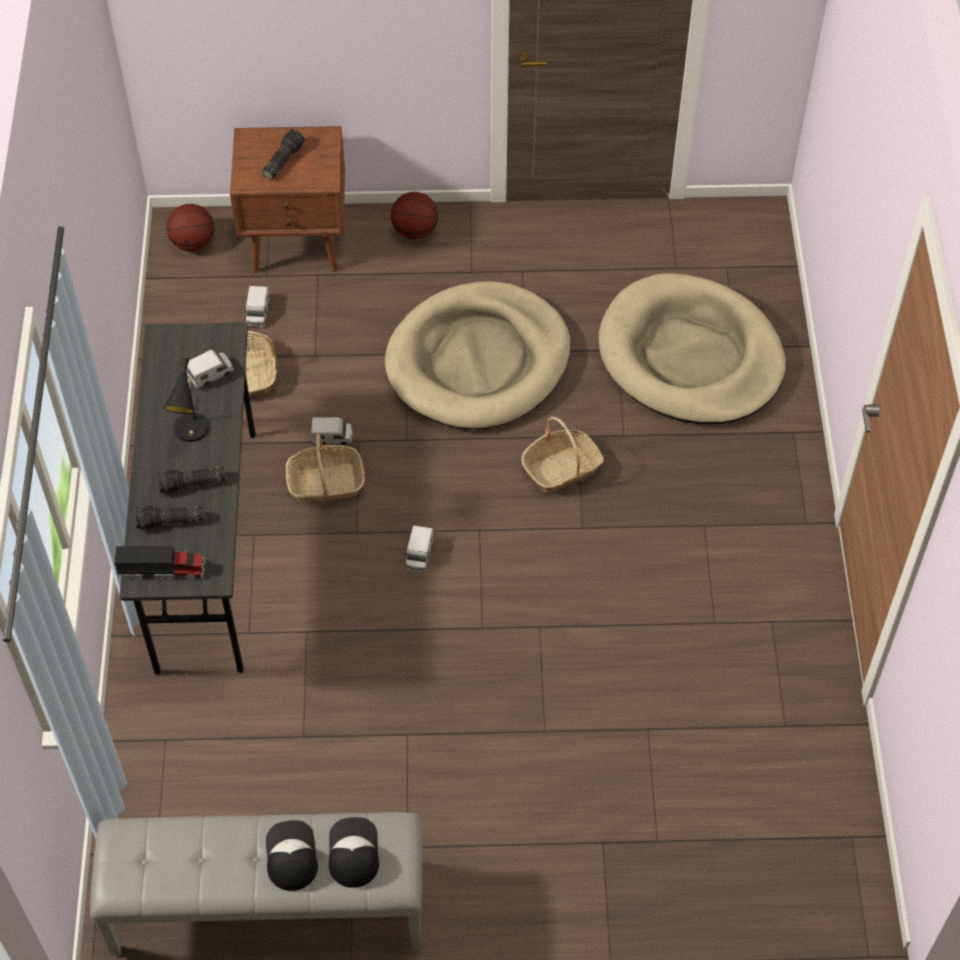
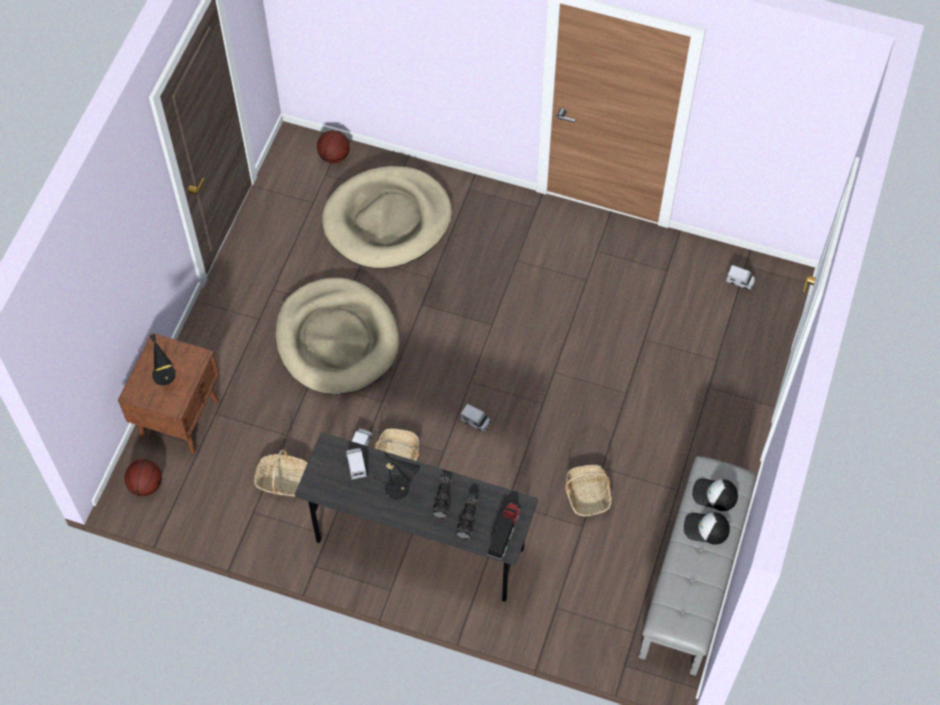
camera: 70 degrees left, 5 degrees up
(258, 313) = (232, 460): toy truck -> toy truck (740, 281)
(282, 160) = (165, 378): flashlight -> black table lamp
(415, 231) = (206, 341): basketball -> basketball (334, 156)
(561, 468) = (443, 321): basket -> basket (587, 495)

